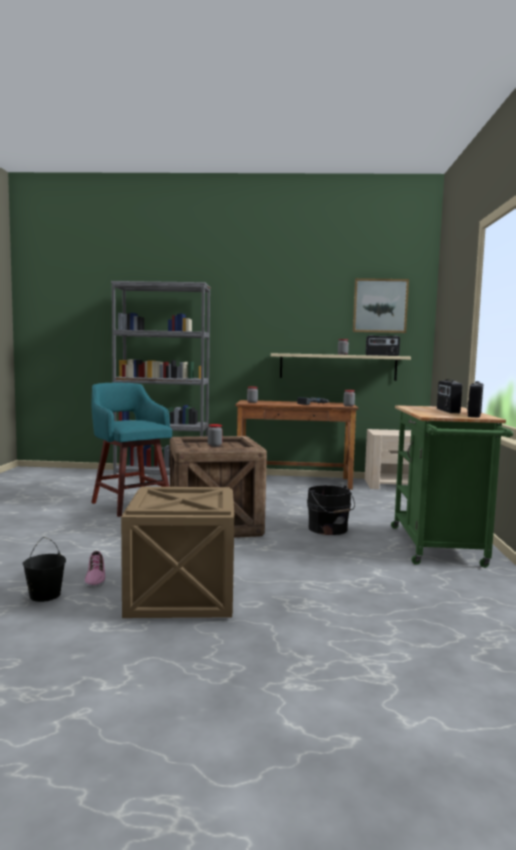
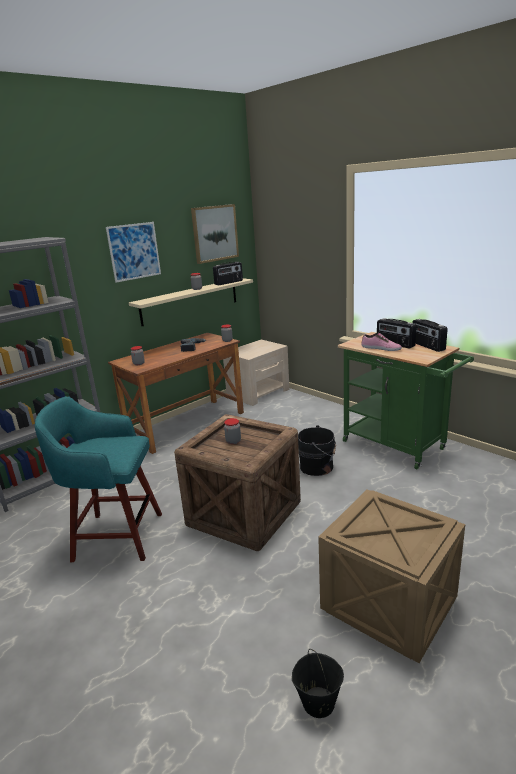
camera: 45 degrees left, 15 degrees up
(94, 577) = (301, 645): shoe -> shoe (381, 348)
(286, 310) = (134, 251): none -> picture

